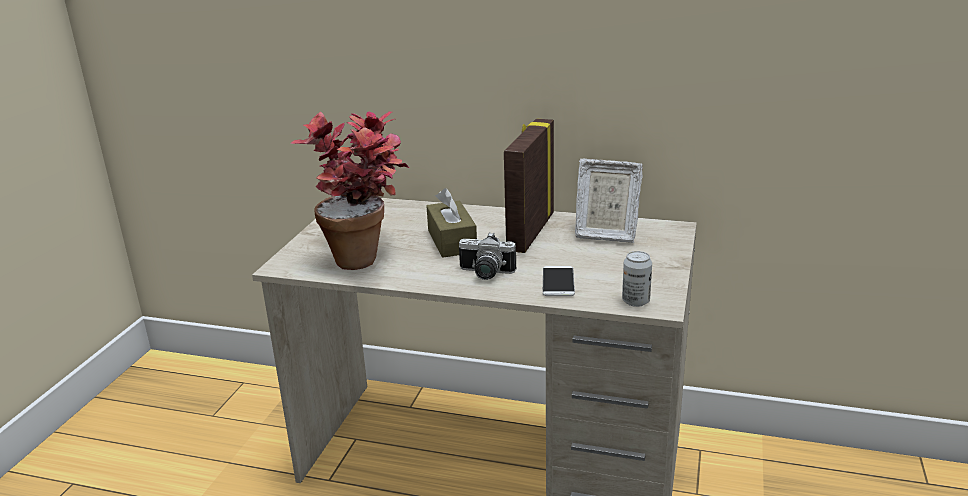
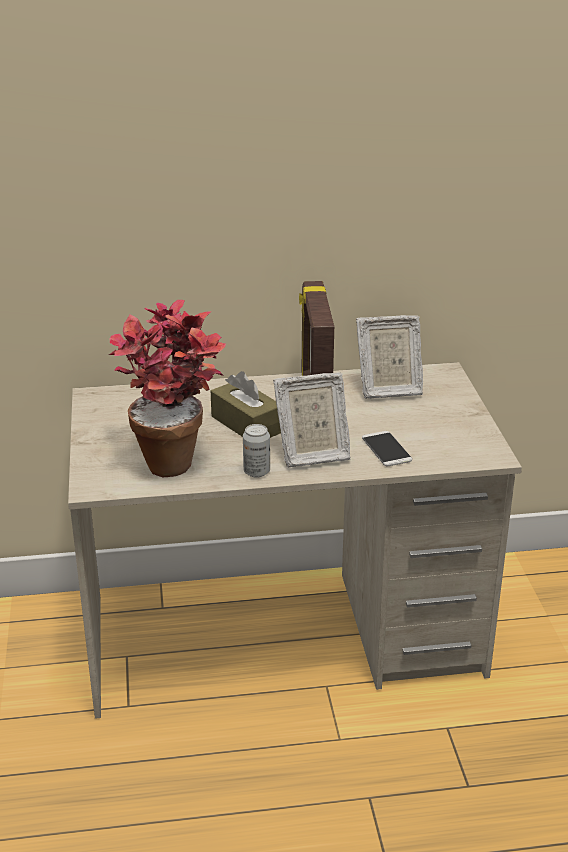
camera: 25 degrees left, 5 degrees up
(485, 274) = (311, 454): camera -> picture frame
(635, 301) = (469, 455): can -> can (256, 472)

